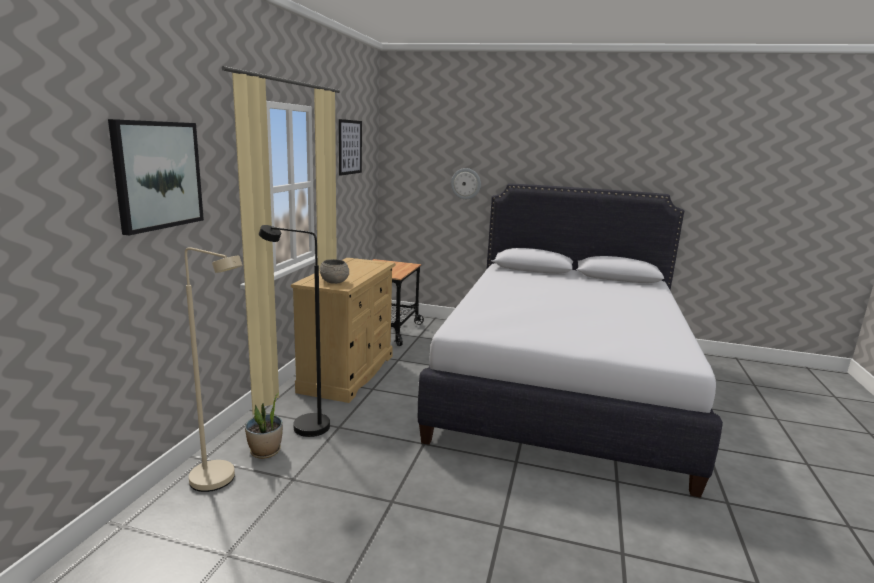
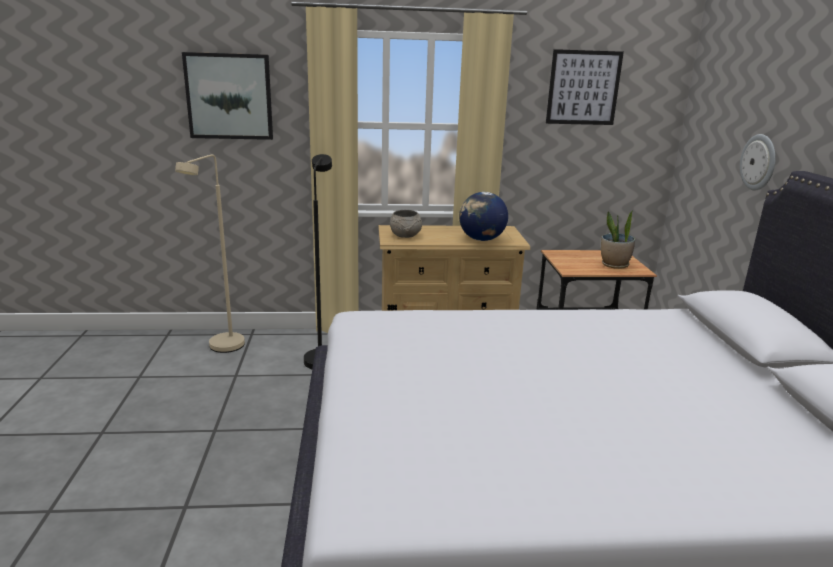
camera: 70 degrees right, 5 degrees up
(265, 451) = (271, 353): potted plant -> potted plant (614, 265)
(370, 268) = (481, 239): none -> globe

